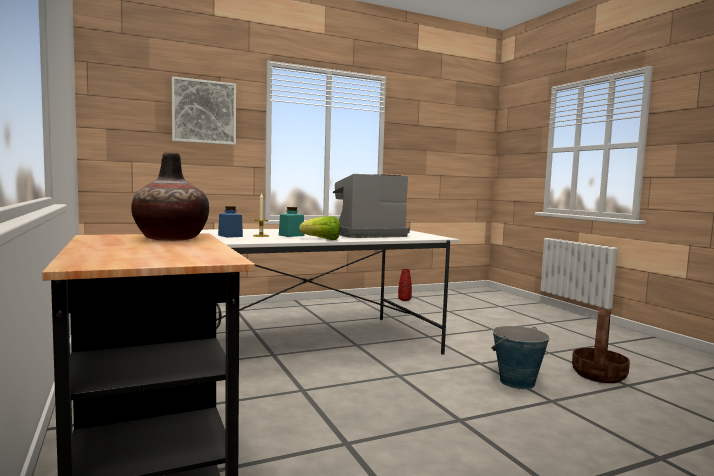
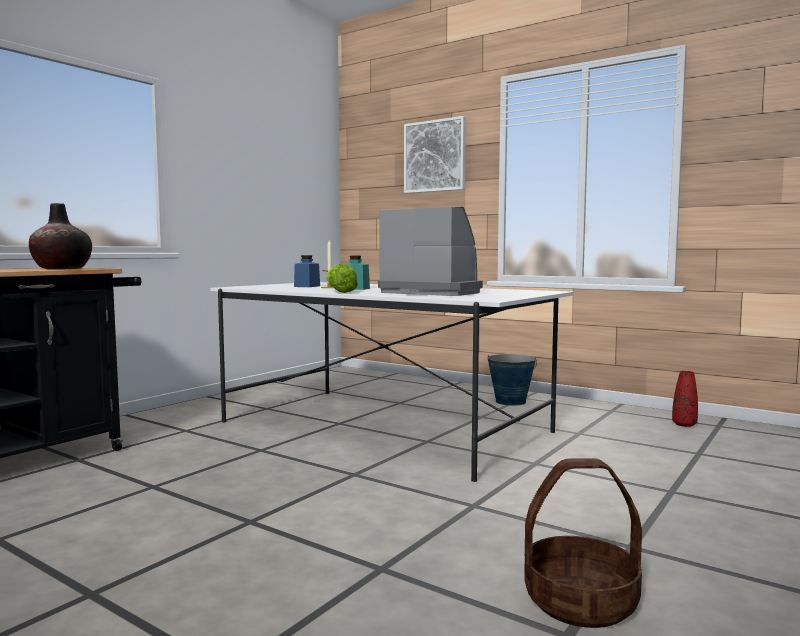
camera: 60 degrees right, 0 degrees up
(517, 382) = (428, 537): bucket -> bucket (510, 402)

